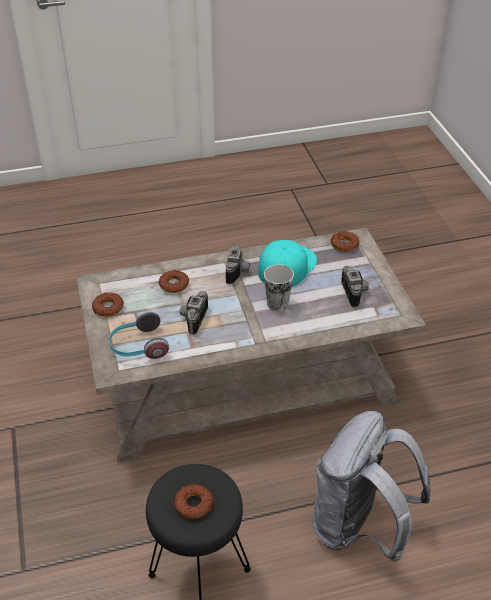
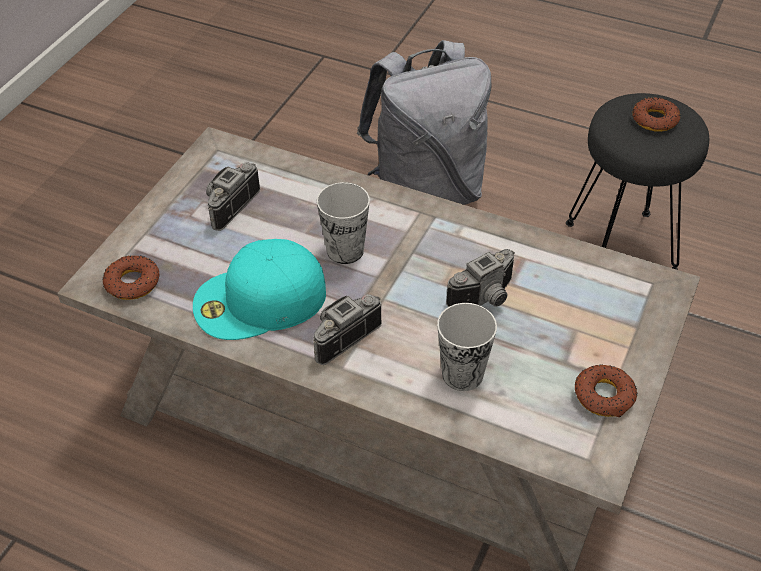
camera: 140 degrees left, 5 degrees up
(138, 347) = (600, 301): headphones -> none
(174, 284) = (462, 374): donut -> cup

